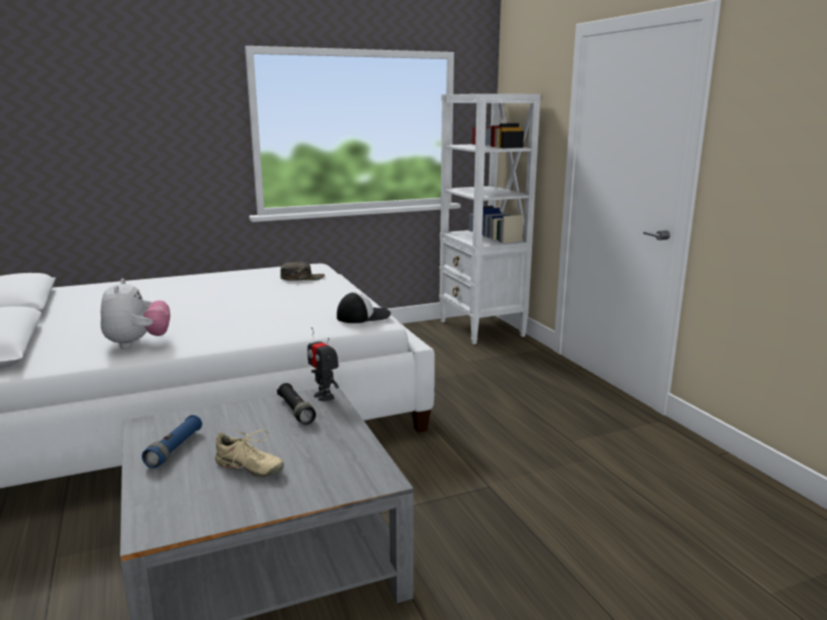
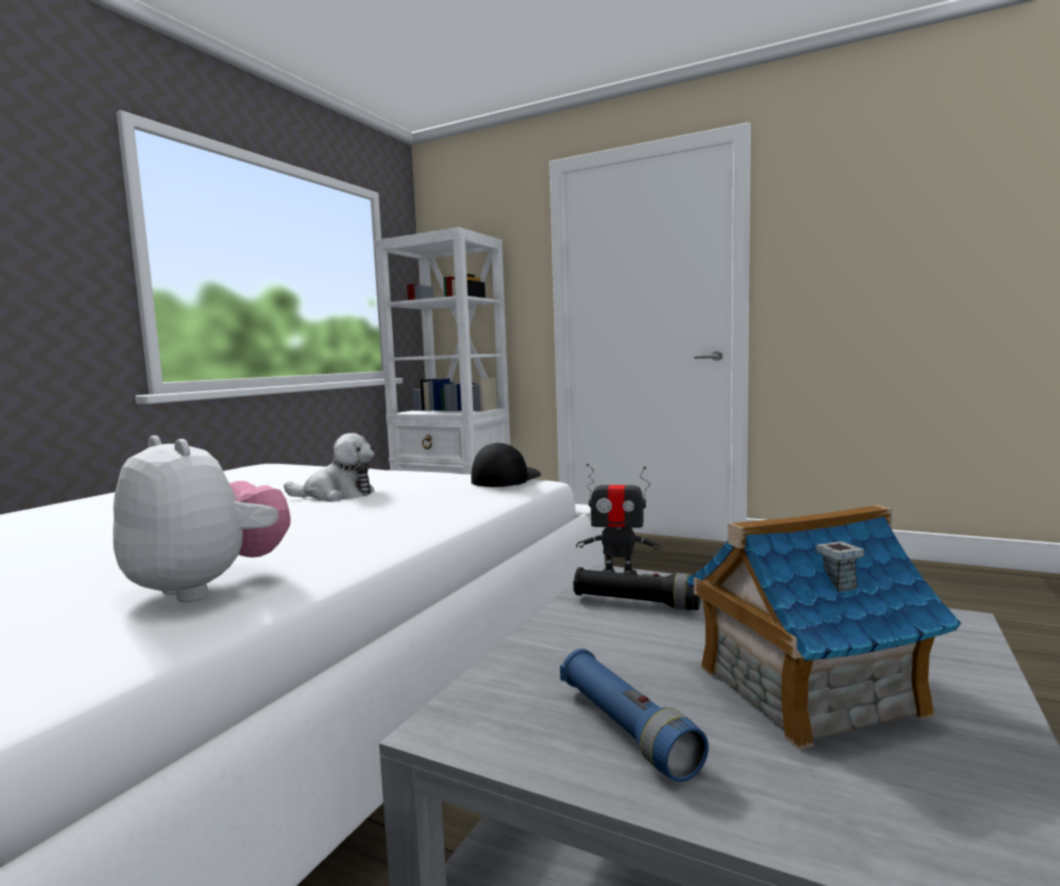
camera: 40 degrees left, 10 degrees down
(249, 468) = (806, 689): beige shoe -> toy house
(275, 304) = (337, 495): none -> plush toy
(302, 277) = (289, 473): green cap -> none

